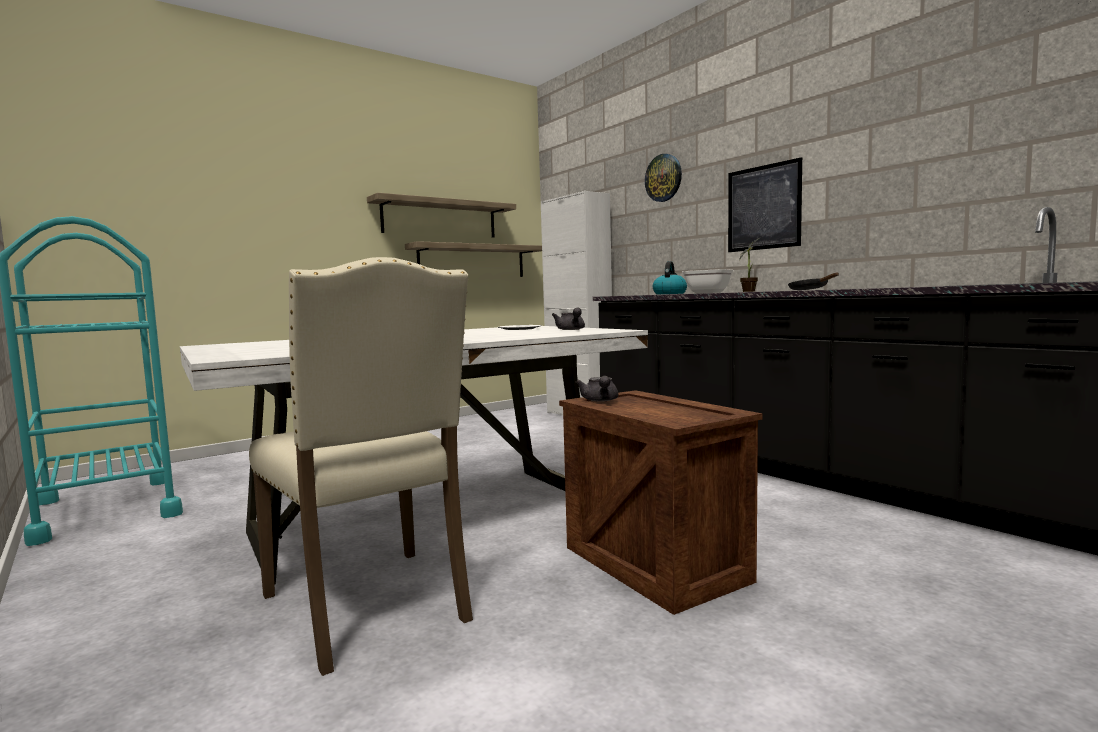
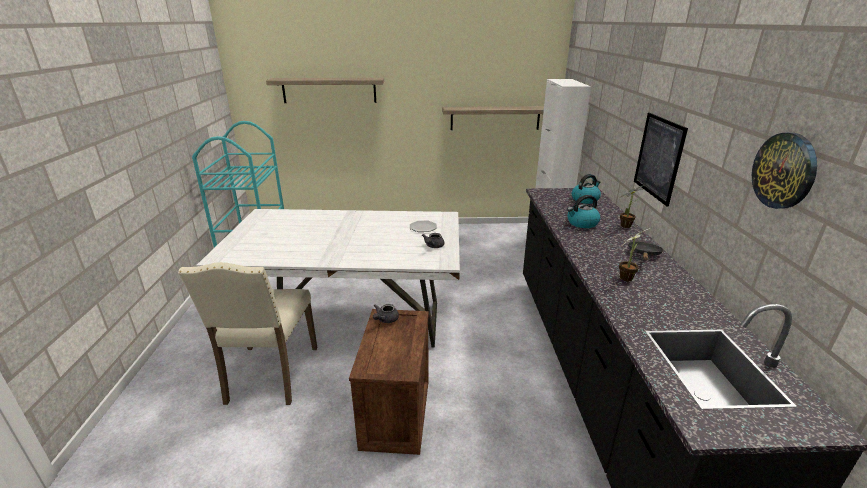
camera: 35 degrees right, 20 degrees up
(440, 218) = (471, 87): shelf -> shelf (329, 90)
(663, 178) = (619, 91): wall clock -> wall clock (784, 171)
(710, 292) = (582, 223): frying pan -> kettle
(840, 289) = (627, 277): none -> potted plant

